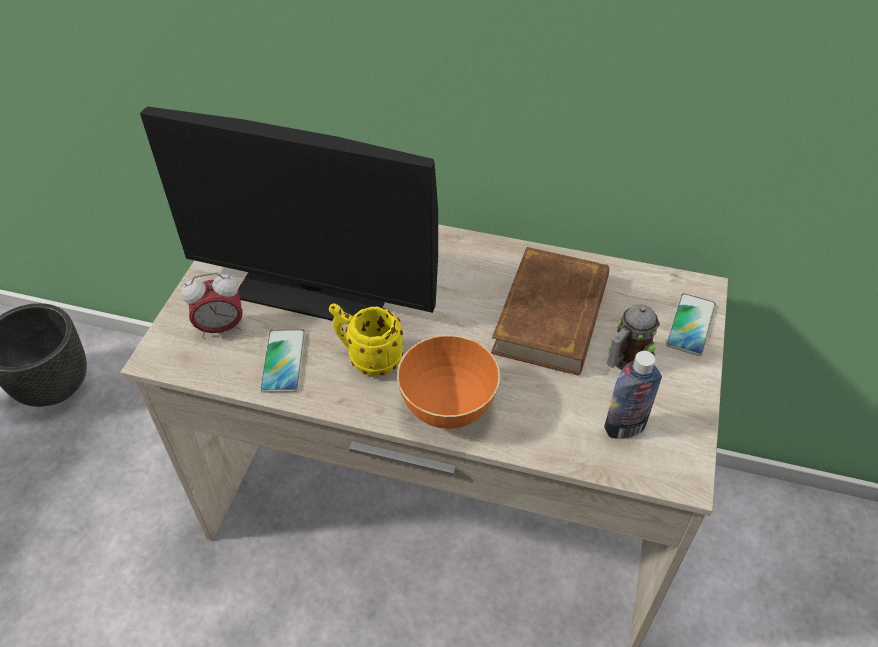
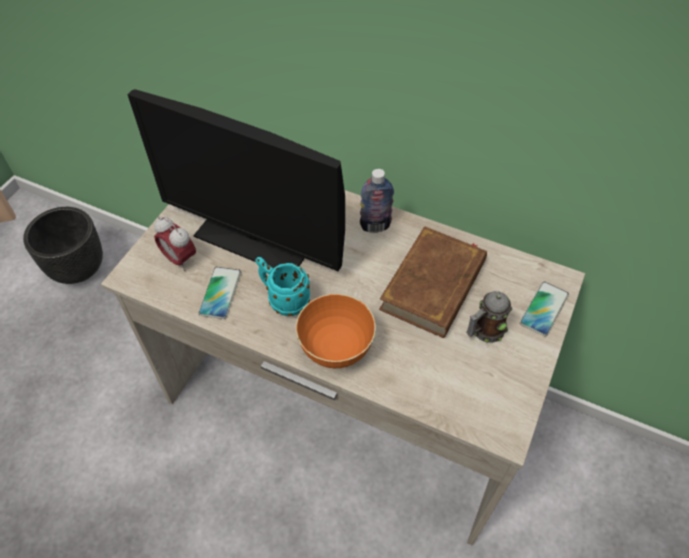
camera: 10 degrees right, 5 degrees up
(221, 328) = (180, 259): alarm clock -> alarm clock turned 45 degrees clockwise
(368, 358) = (284, 300): yellow mug -> turquoise mug
(624, 427) = (469, 386): bottle -> bottle (375, 226)

